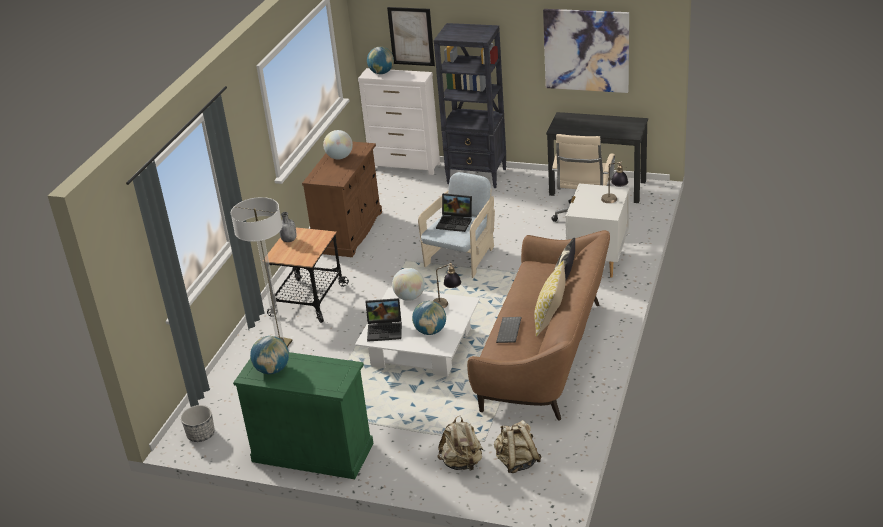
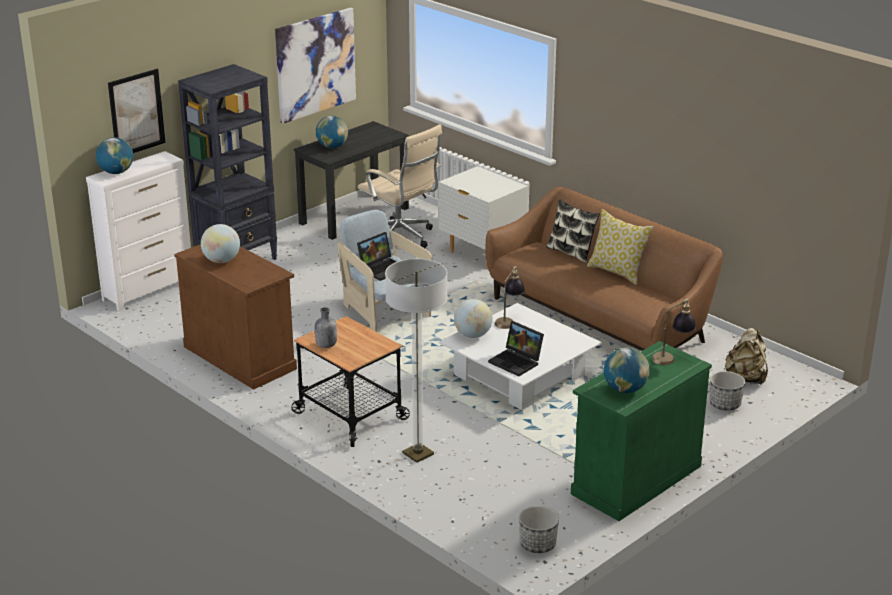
camera: 65 degrees left, 5 degrees down
(385, 330) = (517, 362): laptop -> laptop turned 105 degrees clockwise
(430, 331) = (547, 340): globe -> globe (332, 147)
(462, 463) = (724, 404): beige backpack -> planter
(509, 331) = (616, 292): keyboard -> none
(614, 201) = (493, 177): table lamp -> table lamp (672, 358)

